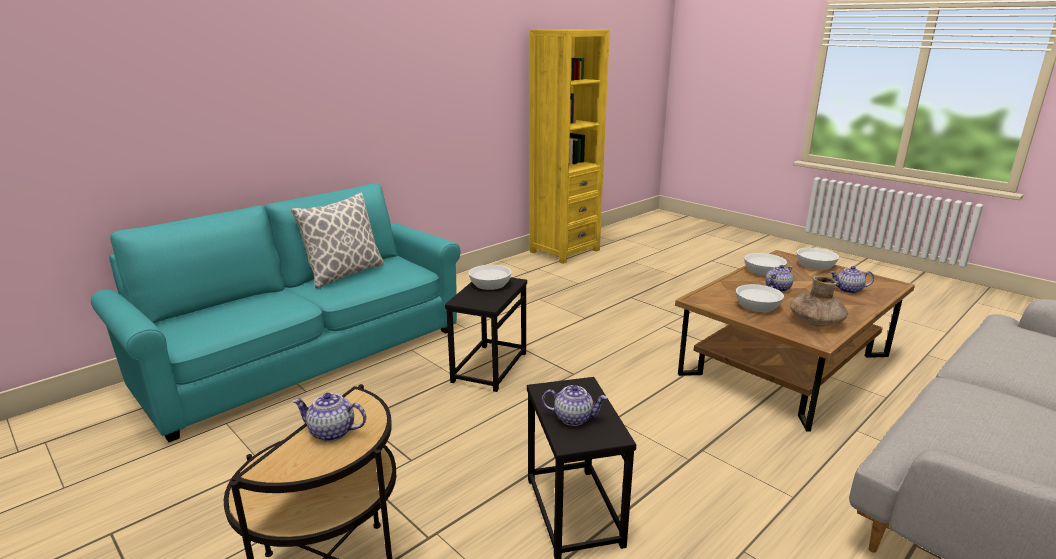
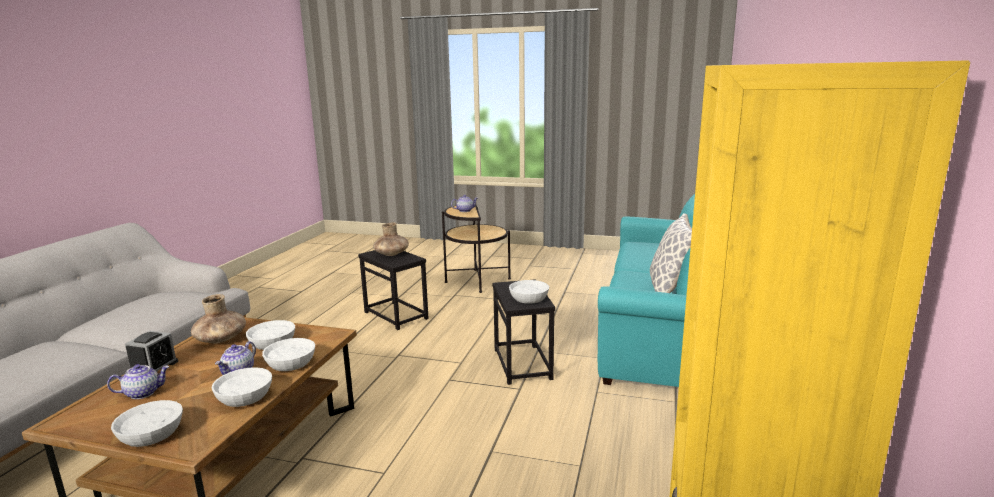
camera: 150 degrees right, 5 degrees down
(573, 418) = (391, 254): teapot -> brown vase
(734, 284) = (291, 362): none -> white bowl
(860, 306) = (154, 368): none -> alarm clock

